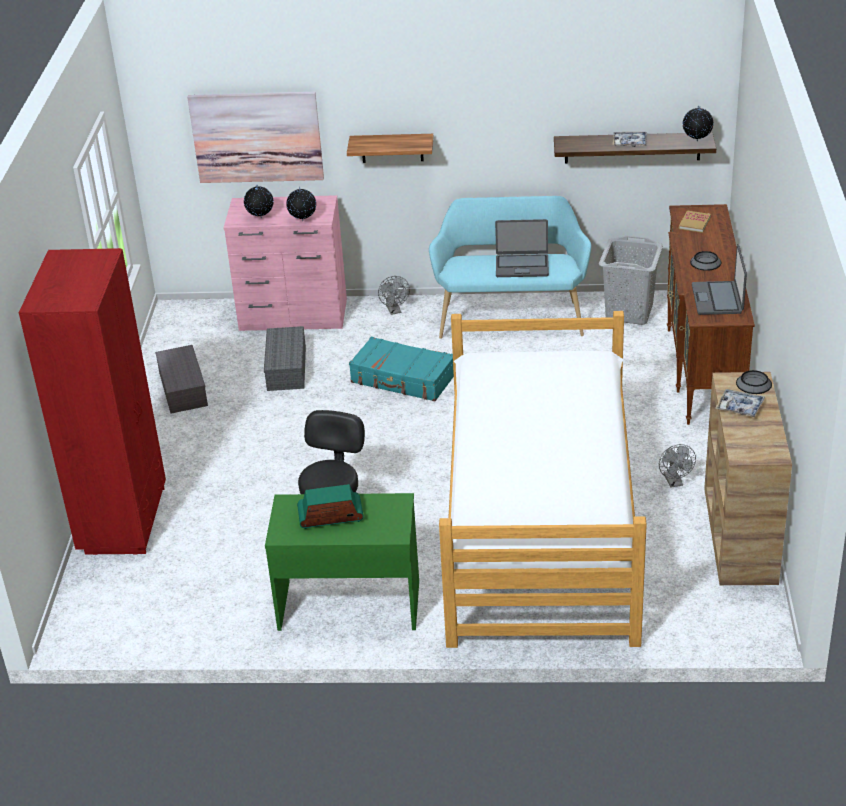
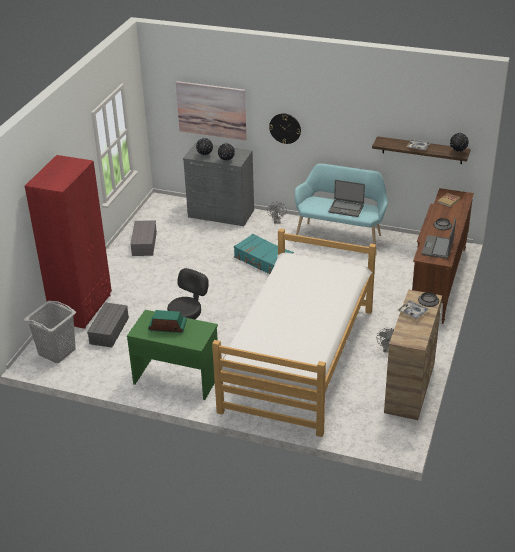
camera: 15 degrees right, 0 degrees up
(287, 369) = (204, 243): grey storage box -> grey storage box (109, 331)
(293, 316) = (221, 214): pink dresser -> grey dresser
(392, 148) = (285, 128): shelf -> wall clock
(628, 313) = (409, 247): grey laundry basket -> grey laundry basket (56, 352)

